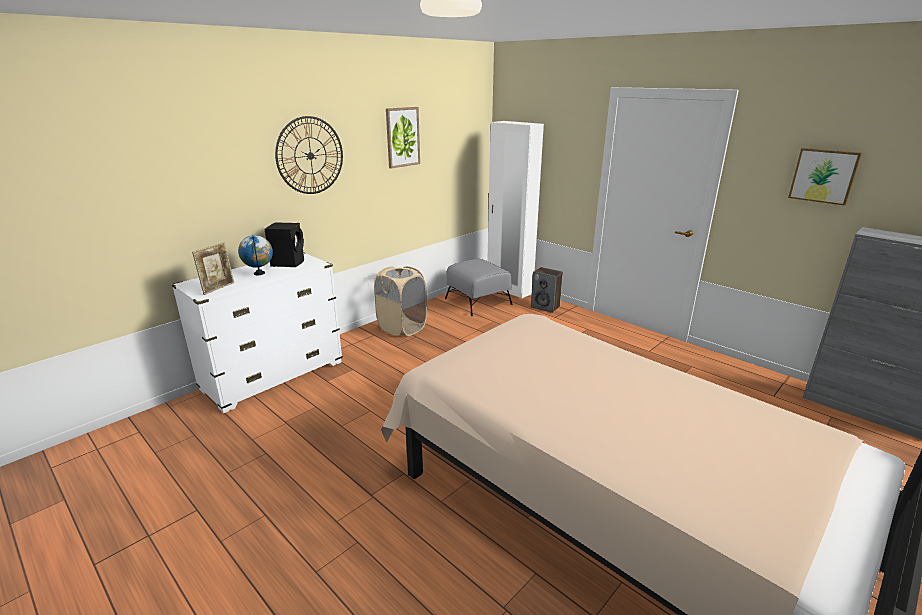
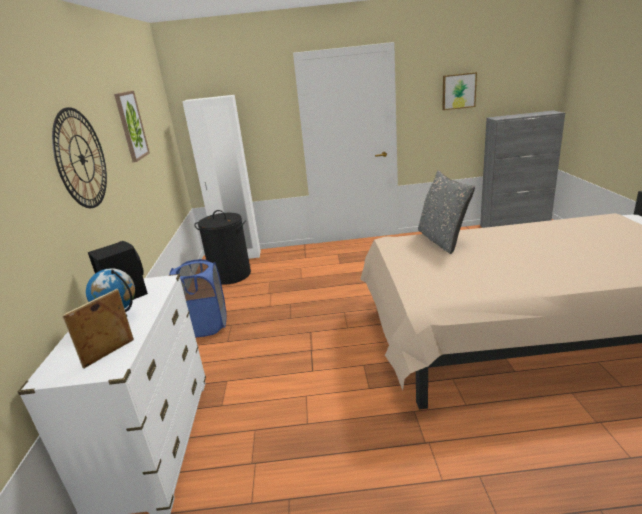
camera: 45 degrees left, 0 degrees up
(218, 288) = (110, 355): picture frame -> picture frame turned 120 degrees counterclockwise
(402, 328) = (206, 326): beige laundry basket -> blue laundry basket
(478, 301) = (230, 275): grey ottoman -> black laundry basket
(545, 307) = (286, 254): speaker -> none
(567, 343) = (442, 240): none -> grey pillow

